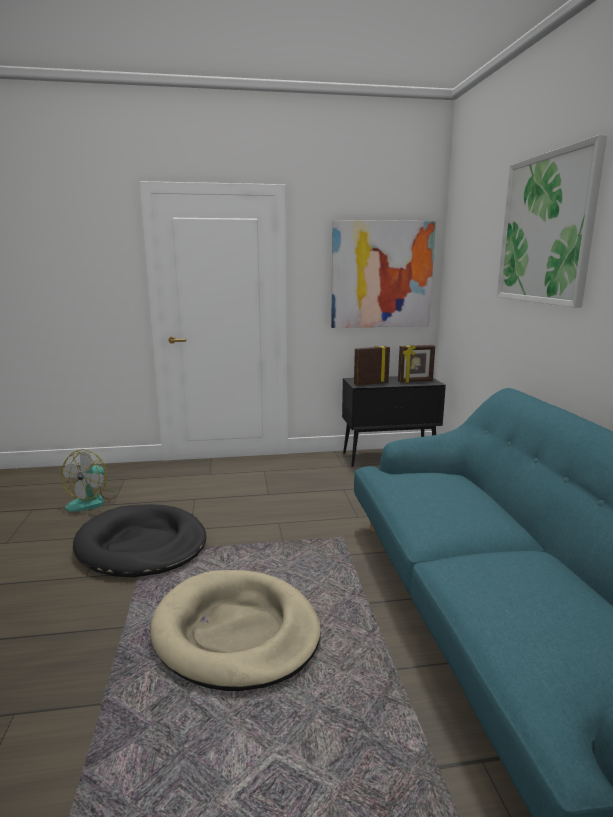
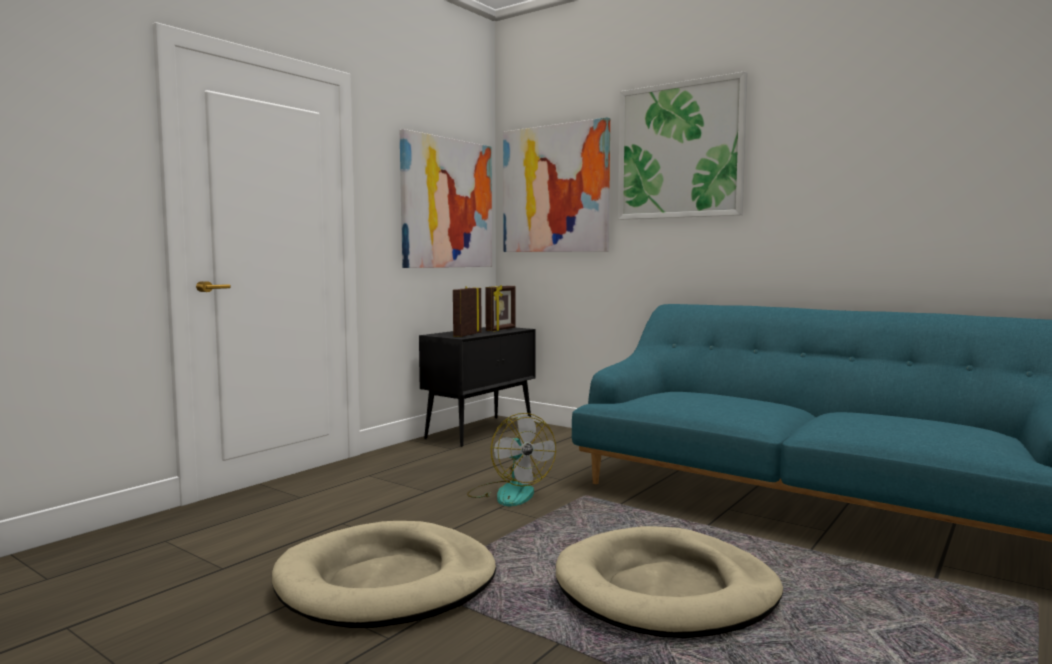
camera: 45 degrees left, 10 degrees down
(92, 501) = (173, 578): fan -> fan (509, 493)
(142, 545) = (387, 582): black dog bed -> beige dog bed
(470, 261) = (555, 189): none -> picture

